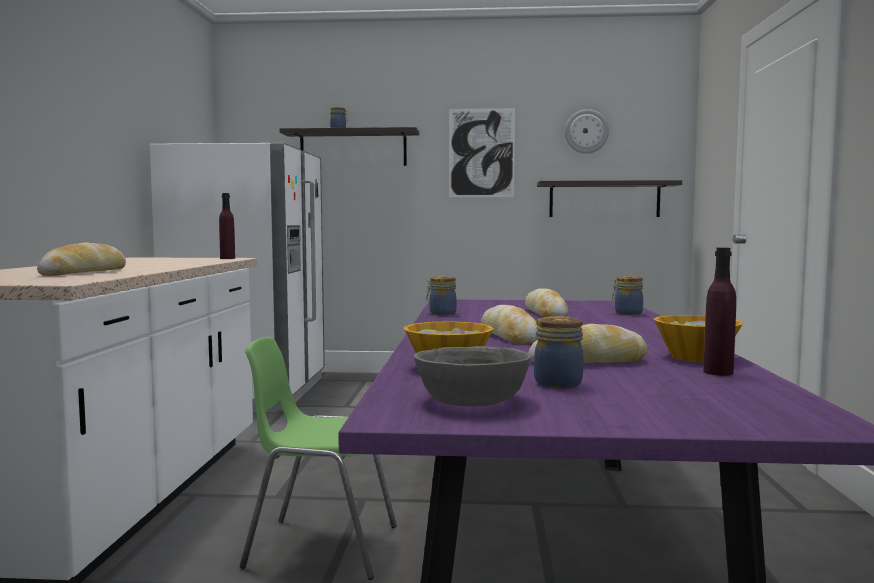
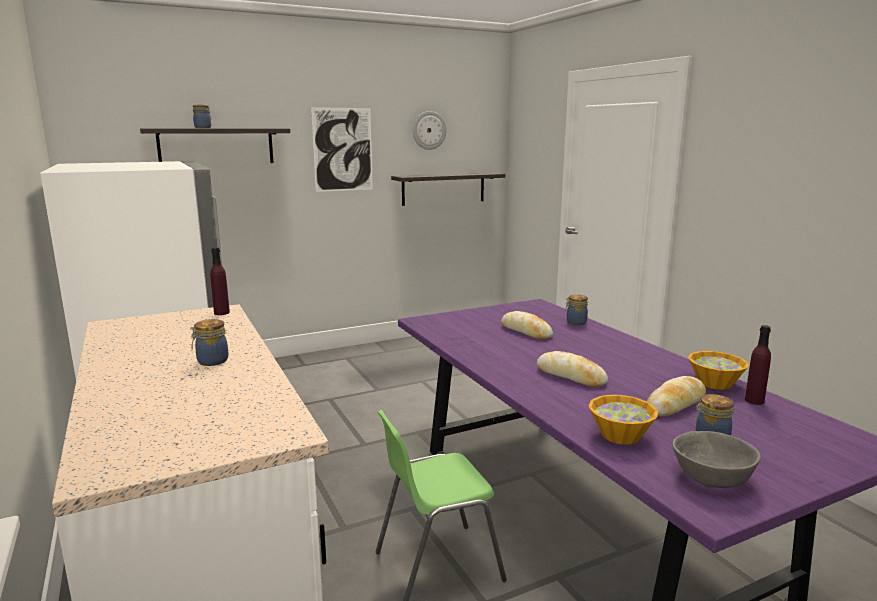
camera: 30 degrees left, 10 degrees up
(84, 272) = (220, 395): bread -> none
(441, 314) = (459, 346): jar -> jar (211, 361)

